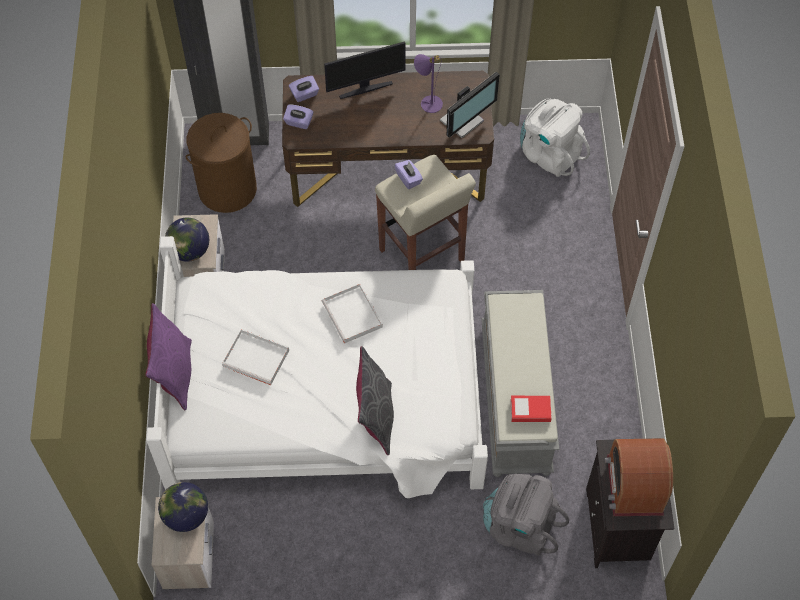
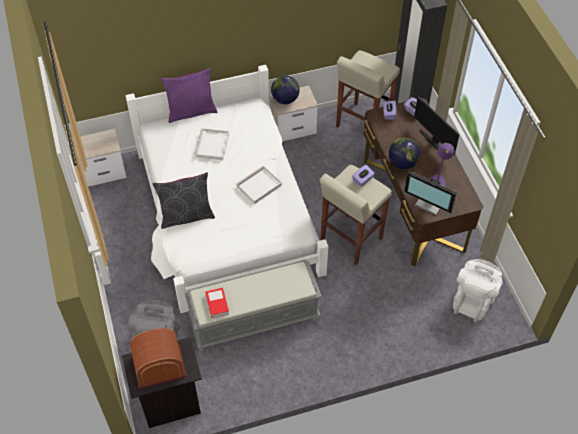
camera: 75 degrees right, 5 degrees down
(186, 516) = (105, 145): globe -> globe (402, 163)
(227, 189) = (362, 123): brown laundry basket -> beige stool

